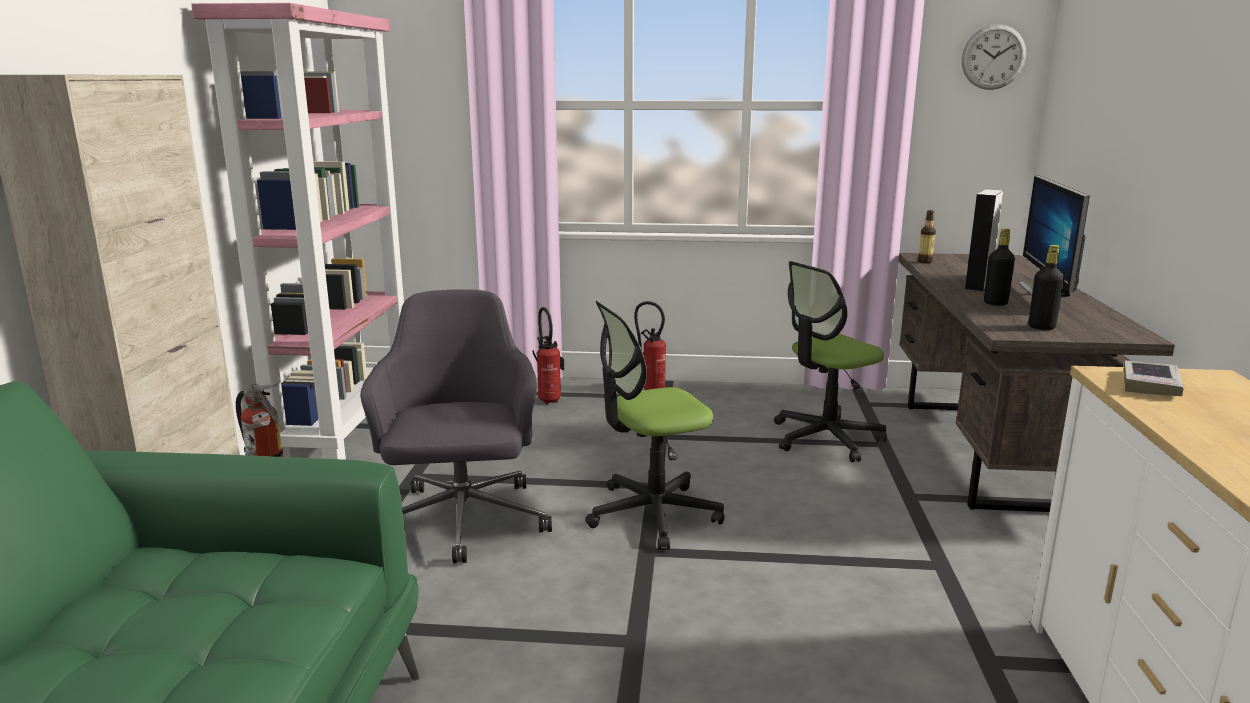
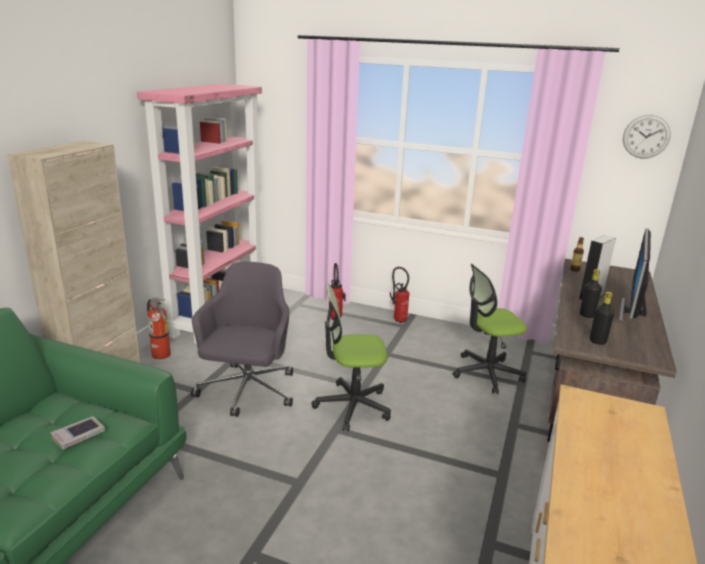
camera: 15 degrees right, 5 degrees up
(1150, 384) = (594, 409): book -> book (79, 435)

